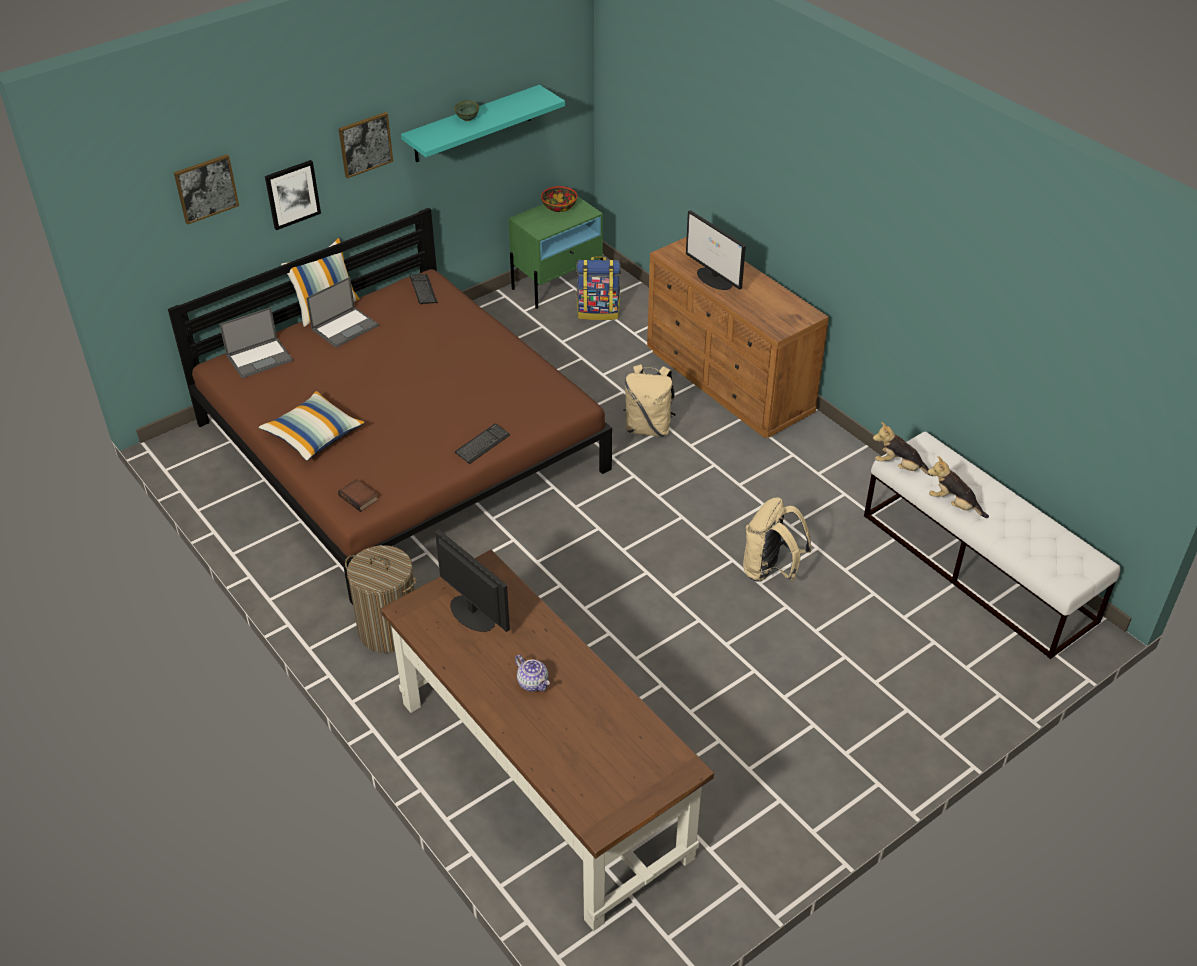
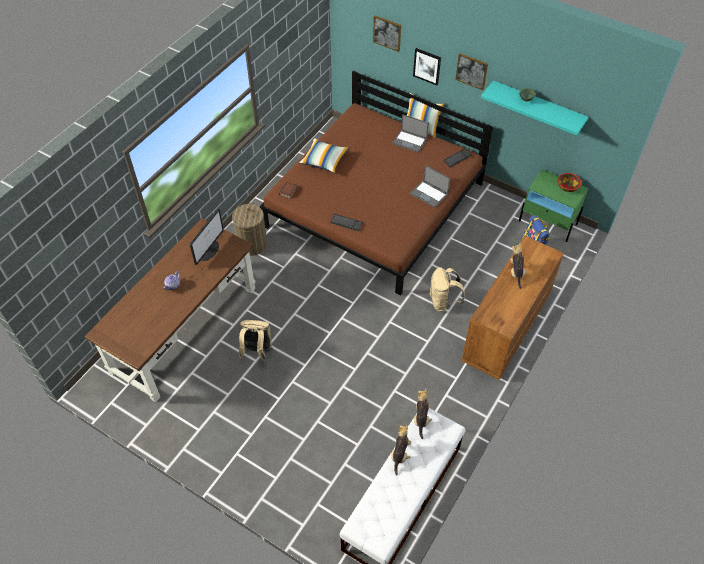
camera: 70 degrees right, 10 degrees up
(260, 358) = (370, 121): laptop -> laptop (429, 194)
(714, 279) = (516, 272): monitor -> plush toy
(770, 570) = (354, 389): beige backpack -> beige backpack (257, 351)

